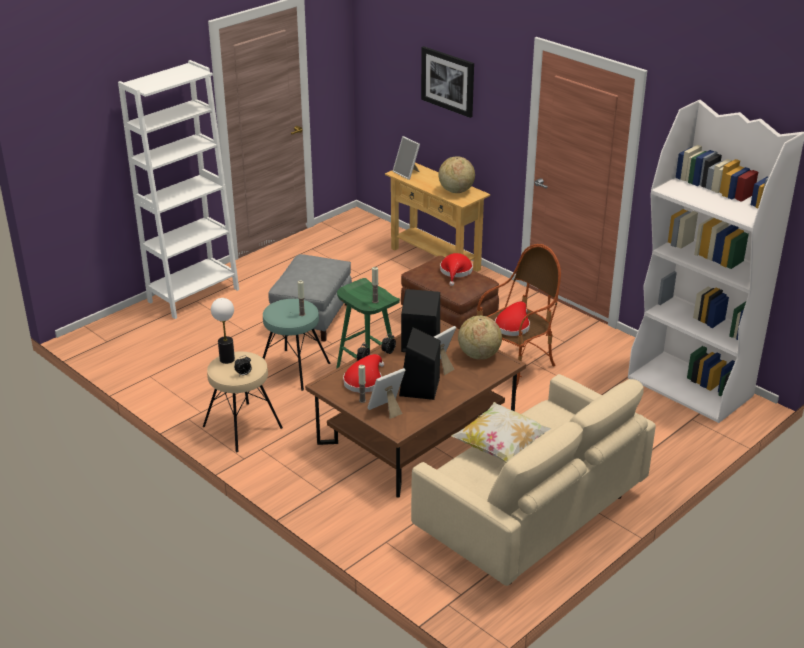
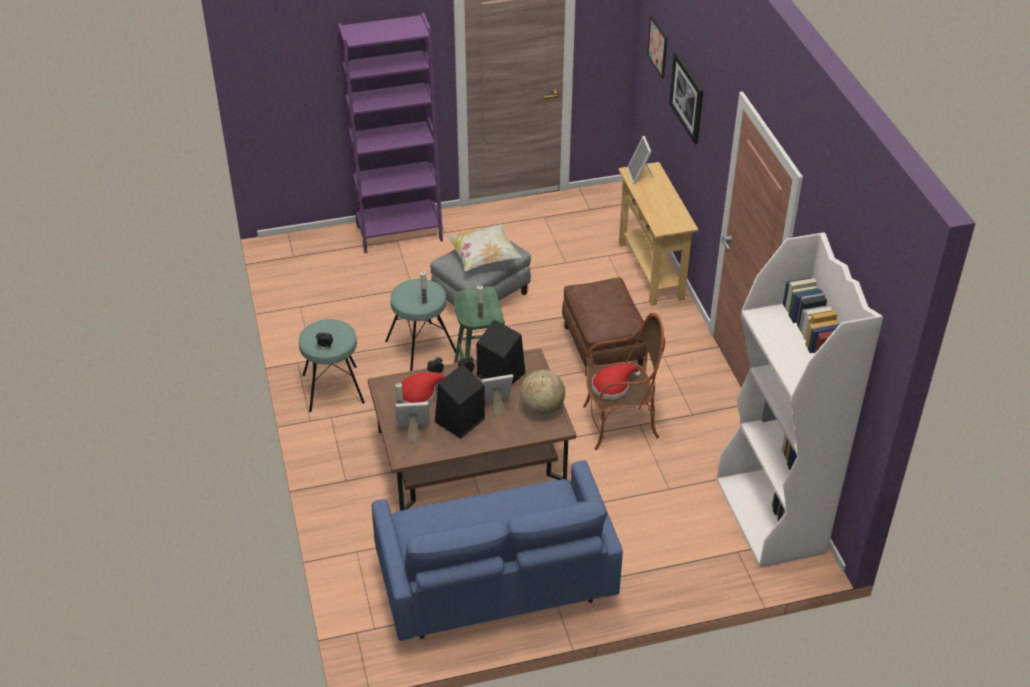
camera: 30 degrees right, 10 degrees up
(193, 295) = (399, 233): white bookcase -> purple bookcase
(227, 359) = (324, 326): table lamp -> none
(242, 427) = (333, 389): beige stool -> turquoise stool
(390, 56) = (658, 47): none -> picture
(456, 191) = (667, 214): globe -> none
(456, 272) = (613, 304): red hat -> none
(501, 447) = (479, 511): pillow -> pillow (483, 259)
(530, 517) = (494, 584): beige sofa -> blue sofa

